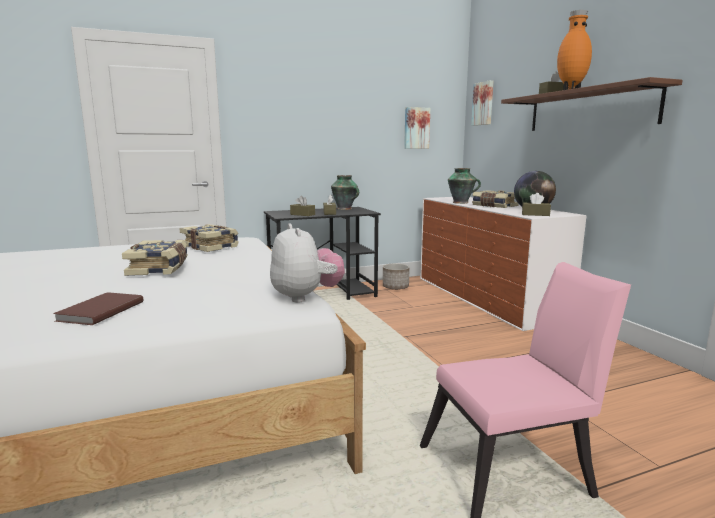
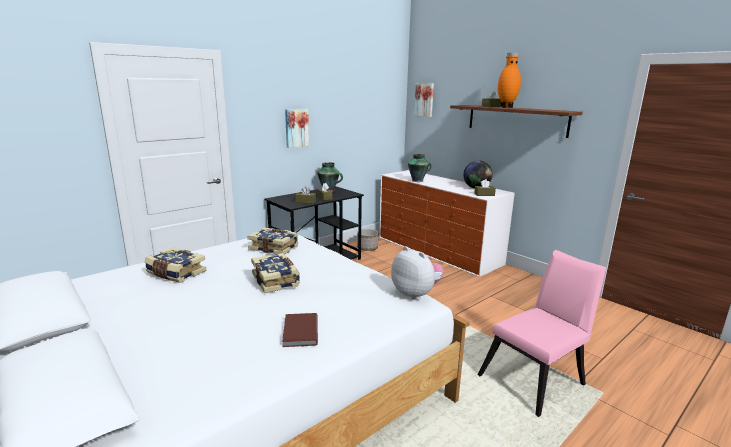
camera: 20 degrees left, 5 degrees up
(416, 128) = (374, 118): picture -> picture (296, 127)
(494, 206) = (446, 184): book -> book (175, 273)

